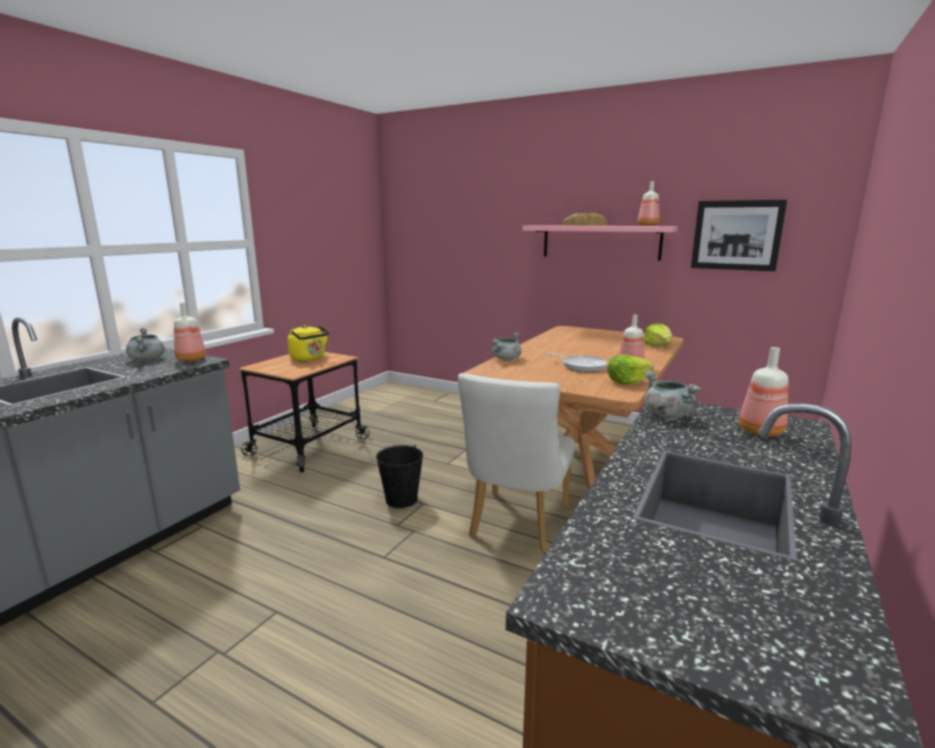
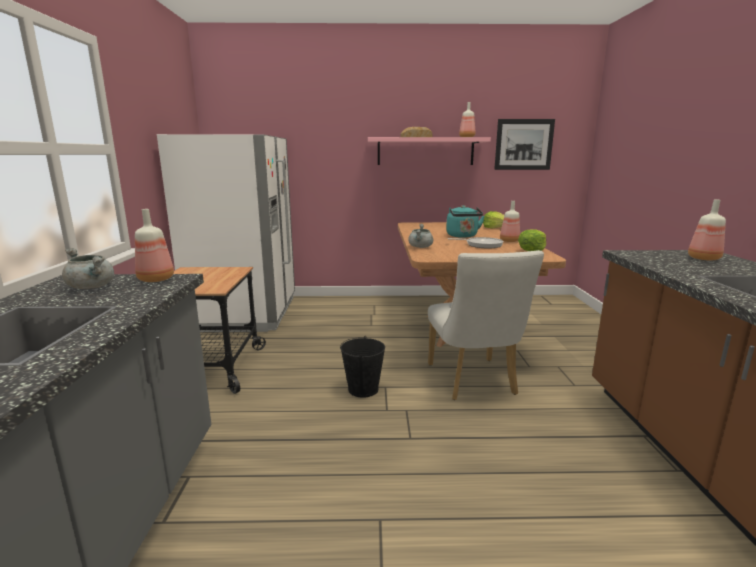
camera: 30 degrees left, 0 degrees up
(309, 359) = (204, 274): yellow kettle -> none
(391, 402) = (245, 313): none -> white fridge
(588, 352) = (463, 236): none -> turquoise kettle
(666, 415) = (642, 258): grey cooking pot -> none

